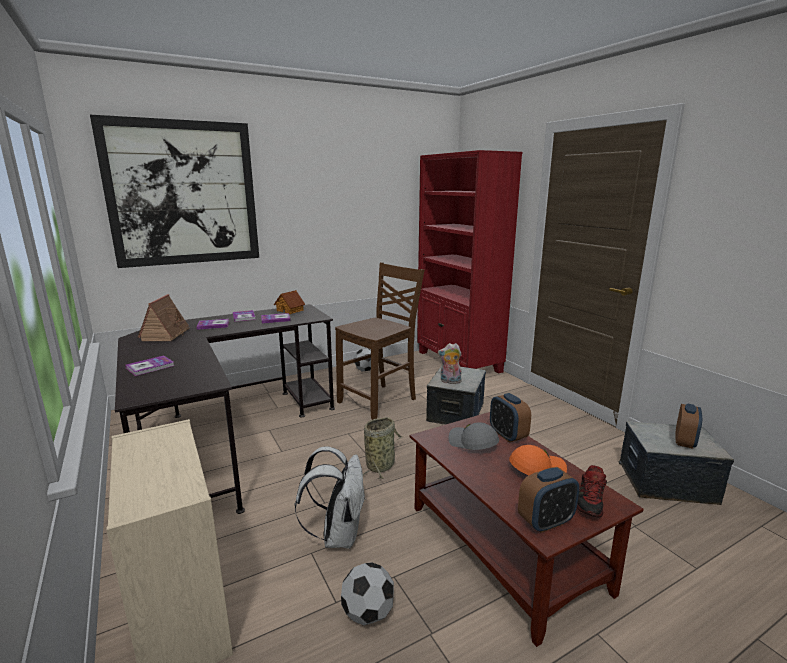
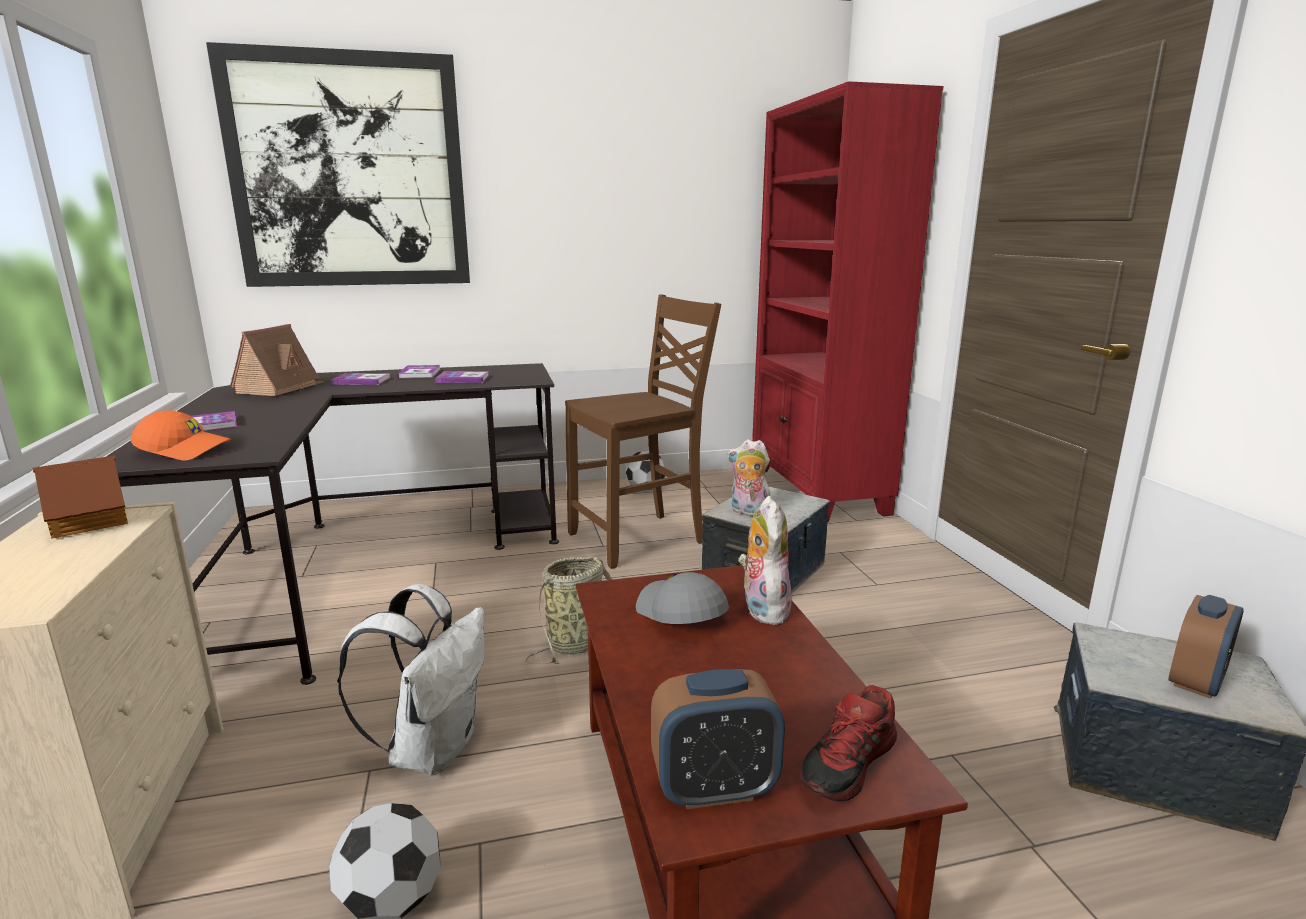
camera: 15 degrees right, 0 degrees up
(290, 310) = (500, 369): toy house -> toy house (91, 520)
(507, 435) = (762, 608): alarm clock -> plush toy
(536, 469) = (774, 679): orange cap -> orange cap (185, 450)

